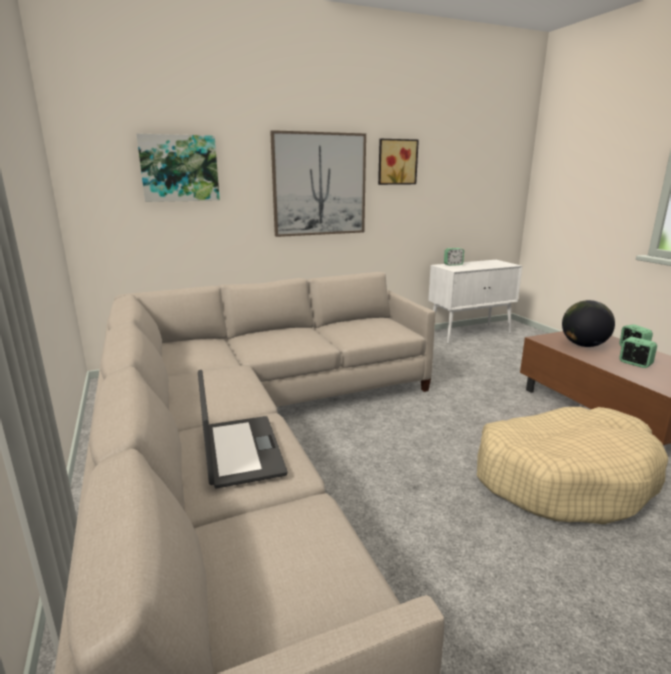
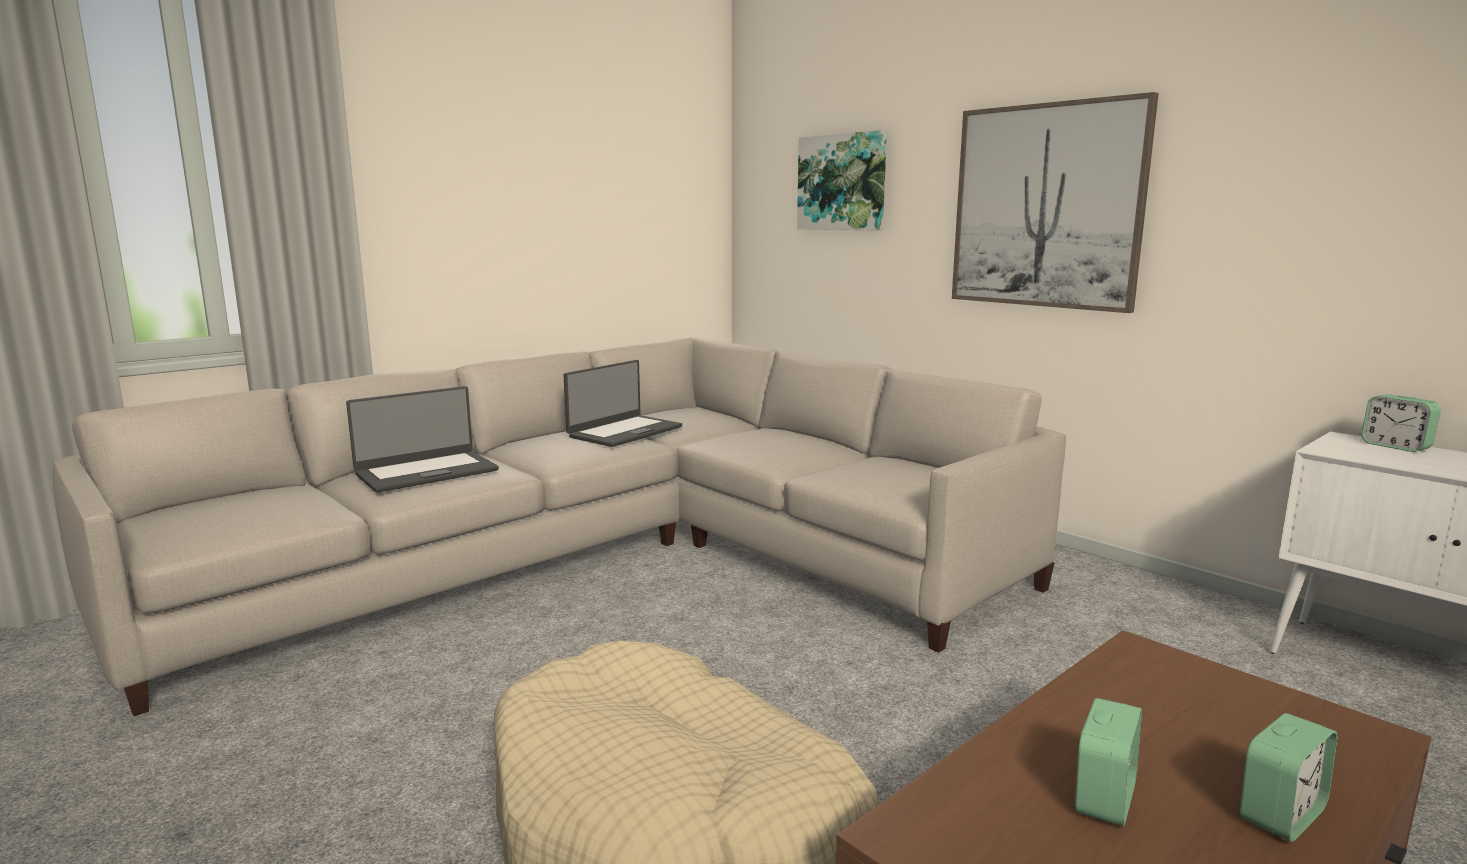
camera: 70 degrees right, 5 degrees down
(206, 369) = (624, 432): none -> laptop
(396, 162) = (1246, 151): picture -> none
(583, 345) = (1177, 715): globe -> none

